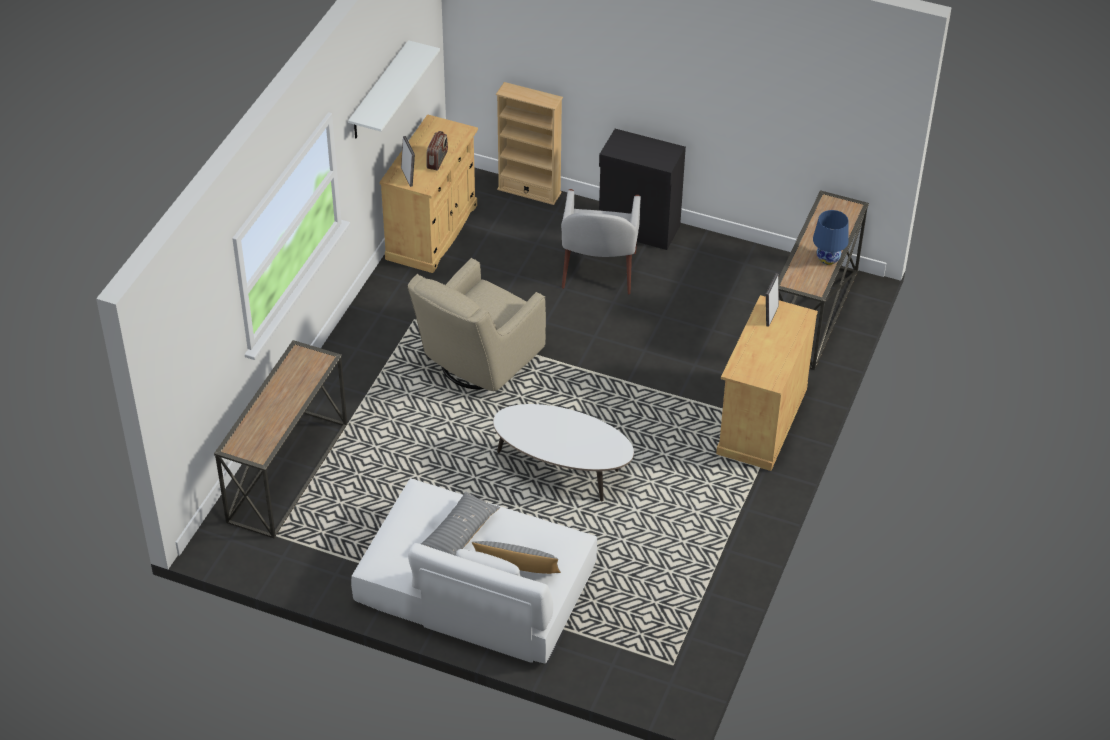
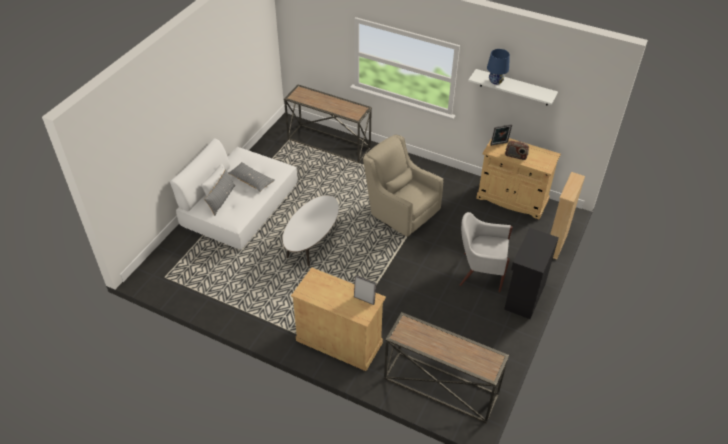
camera: 95 degrees right, 0 degrees up
(828, 258) = (430, 348): blue table lamp -> blue table lamp (495, 81)

